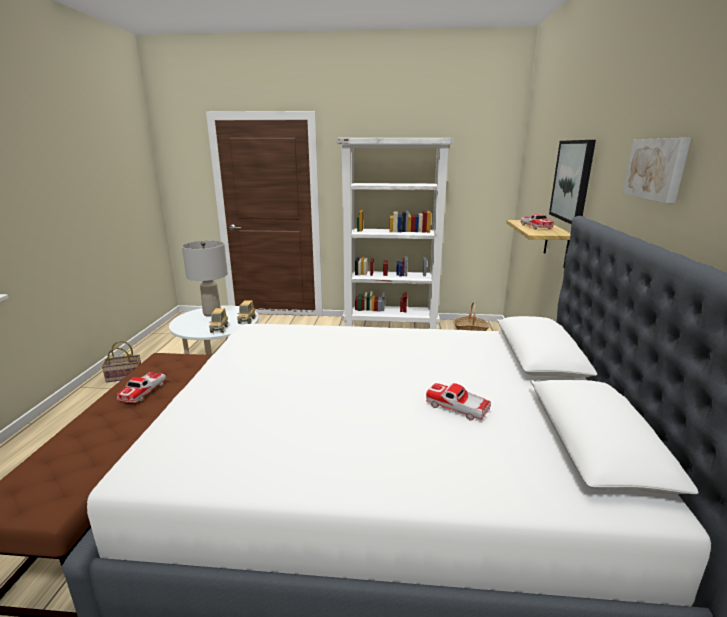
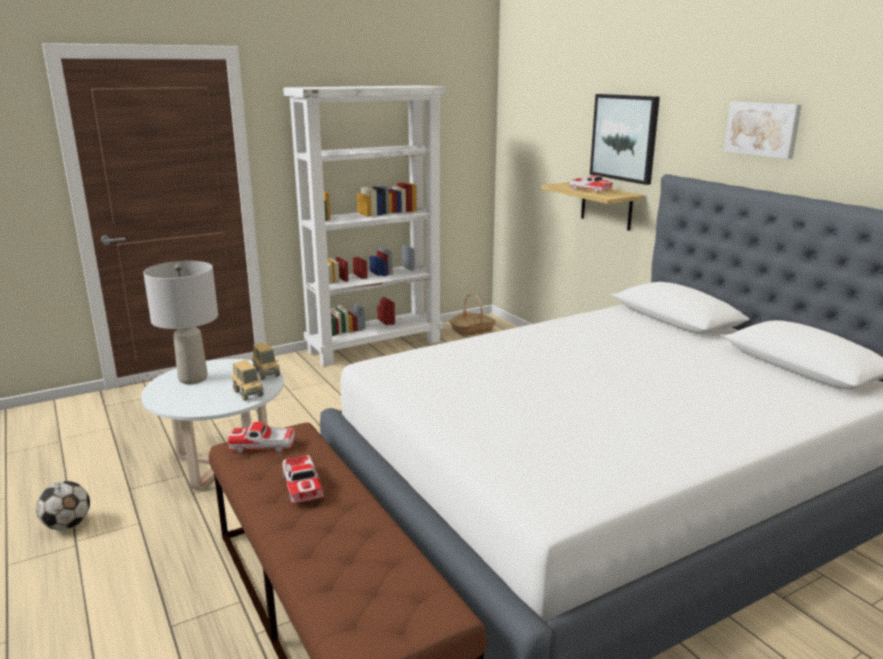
camera: 35 degrees left, 0 degrees up
(123, 377) = (67, 525): basket -> football
(457, 407) = (694, 373): toy car -> toy car (263, 445)

